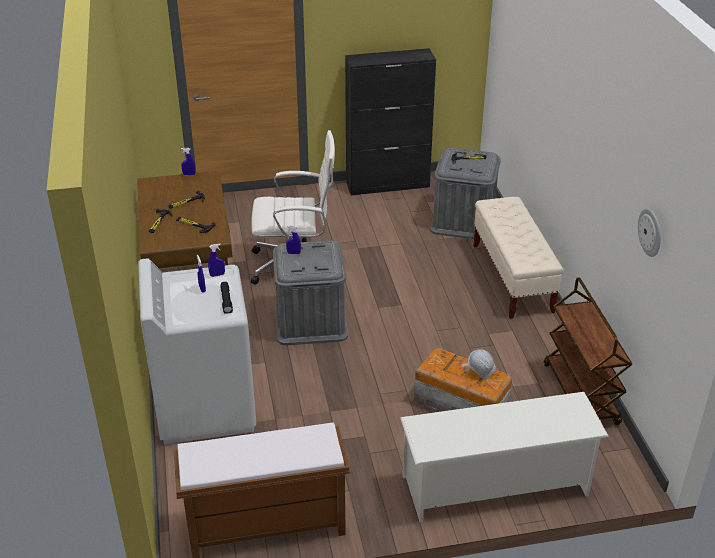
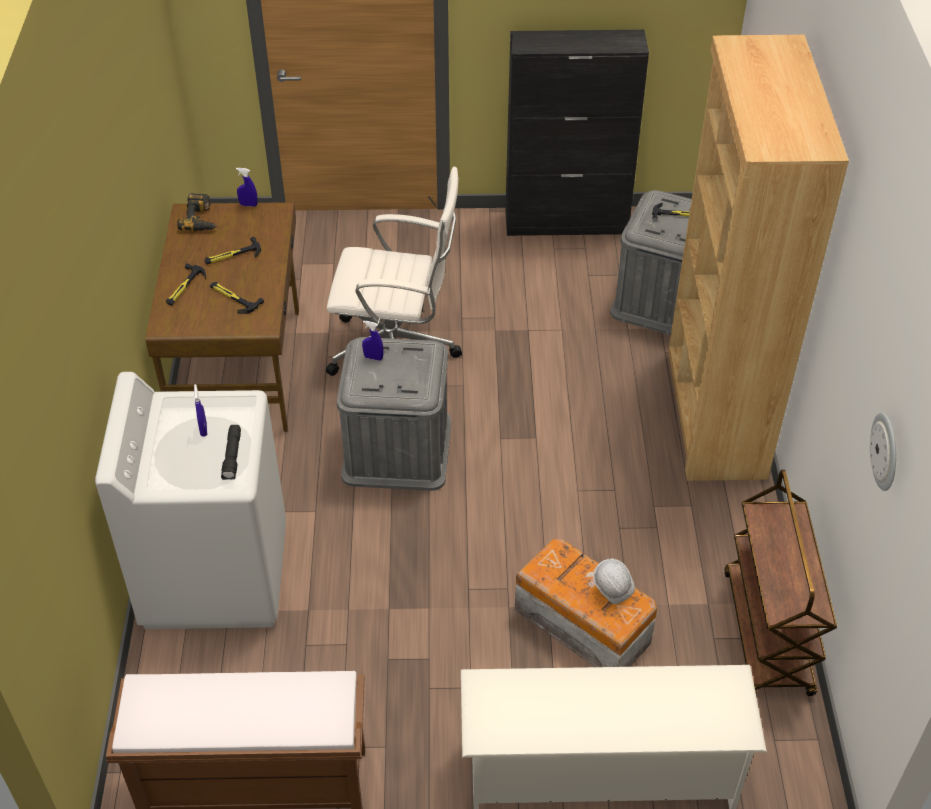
camera: 10 degrees right, 10 degrees up
(159, 185) = (202, 219): none -> power drill
(217, 275) = (231, 407): blue spray bottle -> none
(512, 278) = (714, 413): beige bench -> brown bookcase

